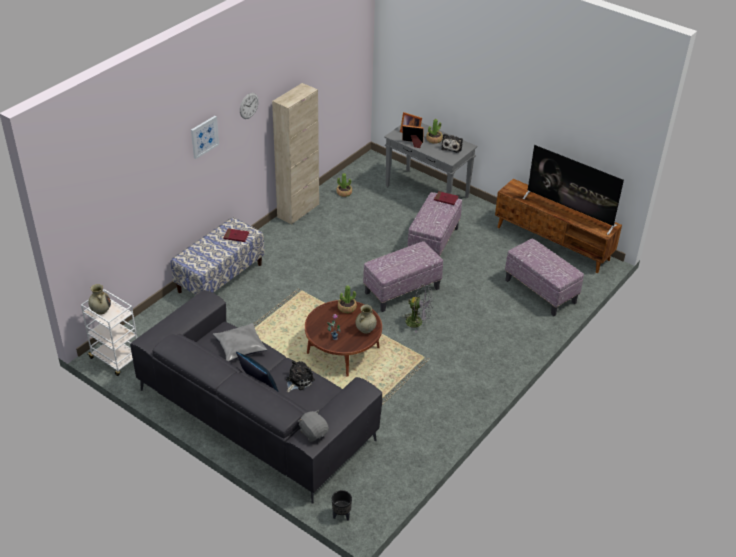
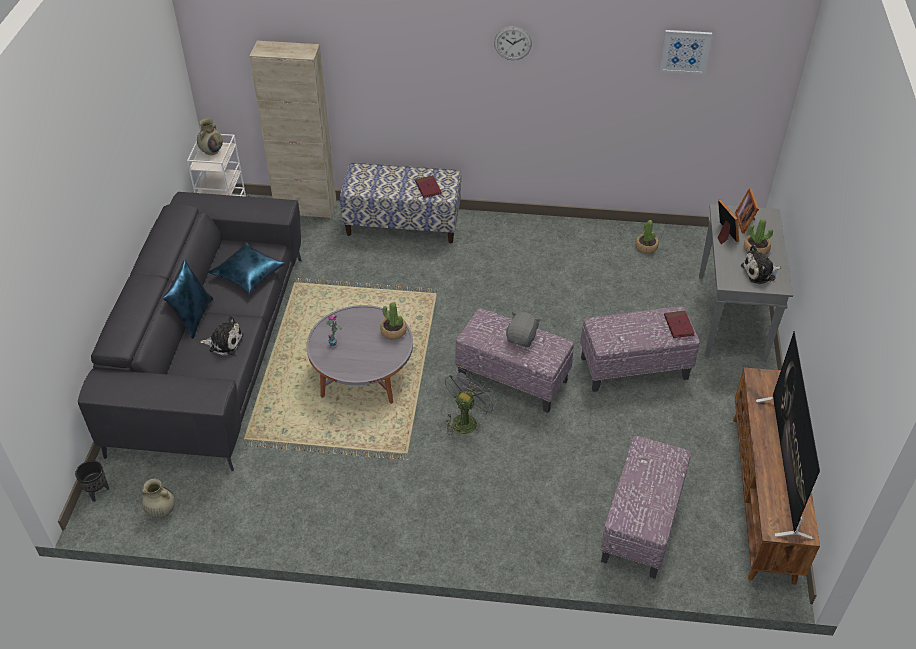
camera: 60 degrees right, 5 degrees up
(204, 136) = (425, 43): picture -> picture (685, 51)
(240, 347) = (248, 274): grey pillow -> blue pillow
(298, 211) = (573, 227): beige cabinet -> beige cabinet (306, 208)
(313, 432) = (114, 383): grey plush toy -> grey plush toy (522, 338)
(343, 350) = (363, 374): brown coffee table -> grey coffee table
(365, 330) = (367, 365): beige vase -> beige vase (161, 511)
(418, 322) = (466, 419): grey fan -> grey fan turned 135 degrees counterclockwise

